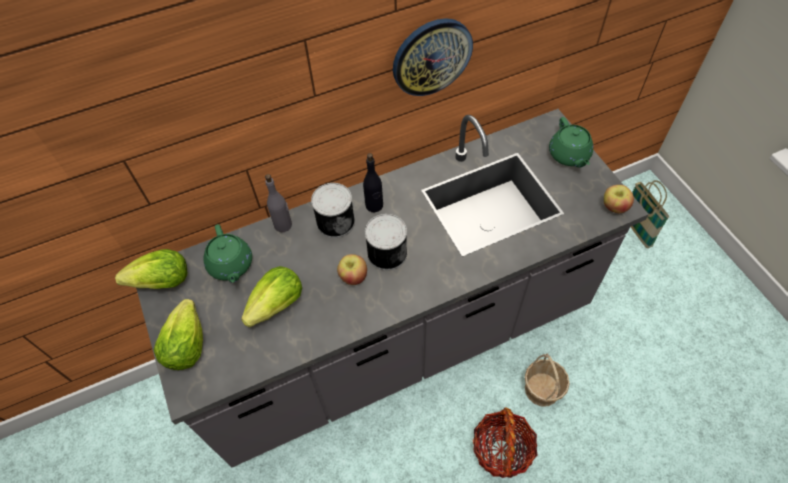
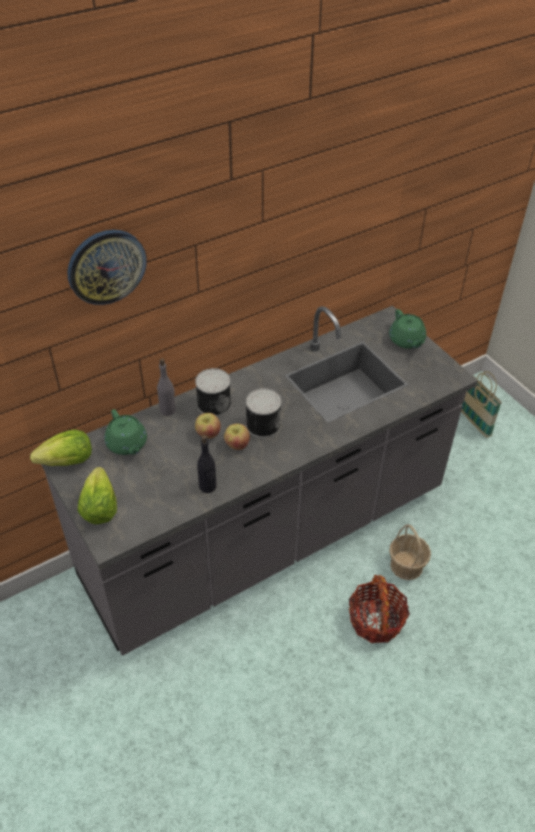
camera: 10 degrees left, 10 degrees down
(277, 305) = (174, 471): lettuce -> none
(374, 205) = (246, 390): black bottle -> black bottle (208, 486)
(431, 57) = (289, 259): wall clock -> wall clock (106, 266)
(614, 207) = (449, 377): apple -> apple (208, 434)

